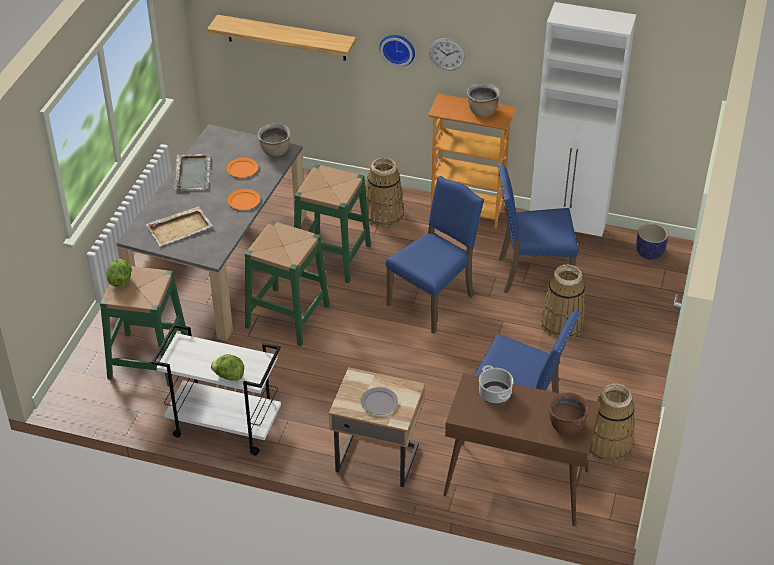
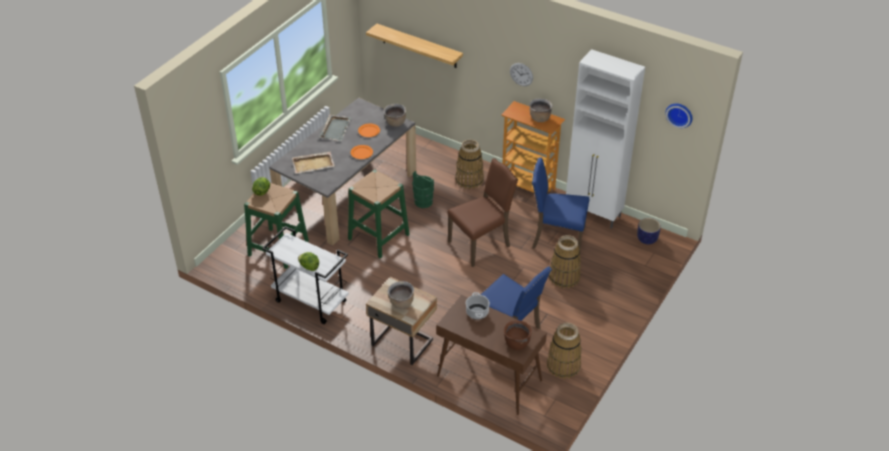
camera: 15 degrees right, 0 degrees up
(332, 256) = (423, 202): green stool -> green bucket
(379, 402) = (401, 303): grey plate -> brown cooking pot
(398, 48) = (489, 65): wall clock -> wall clock (679, 114)
(433, 300) = (481, 244): blue chair -> brown chair

